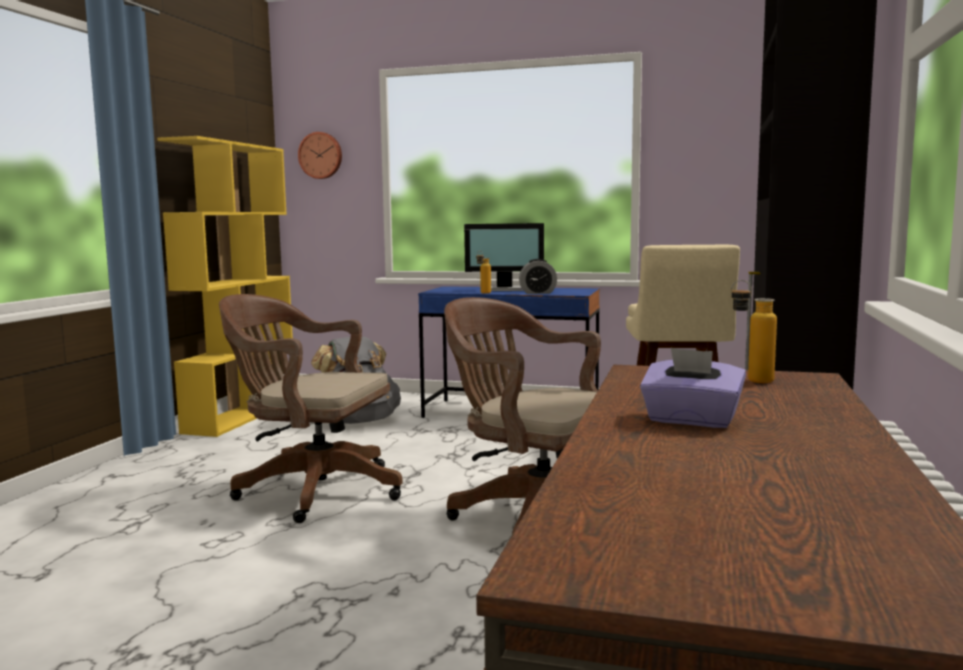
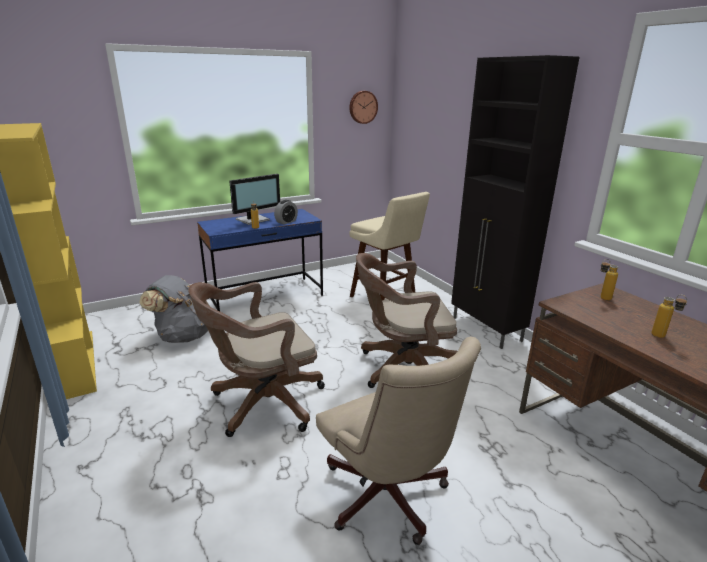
camera: 45 degrees left, 15 degrees up
(247, 609) = (388, 500): none -> beige office chair
(321, 155) = (53, 120): wall clock -> wall clock (362, 107)
(691, 420) = (662, 337): purple tissue box -> bottle

